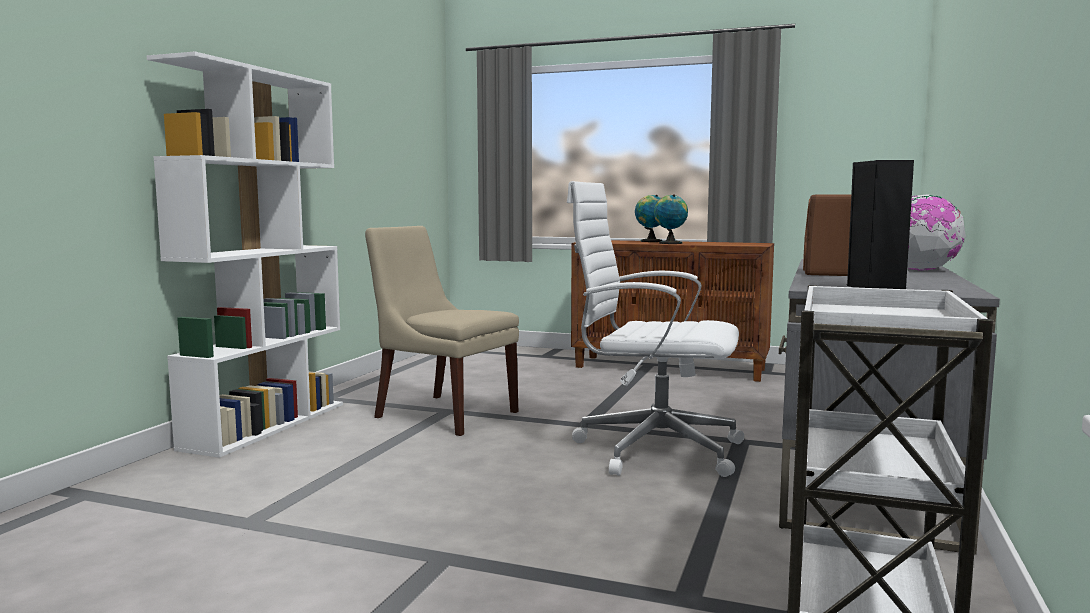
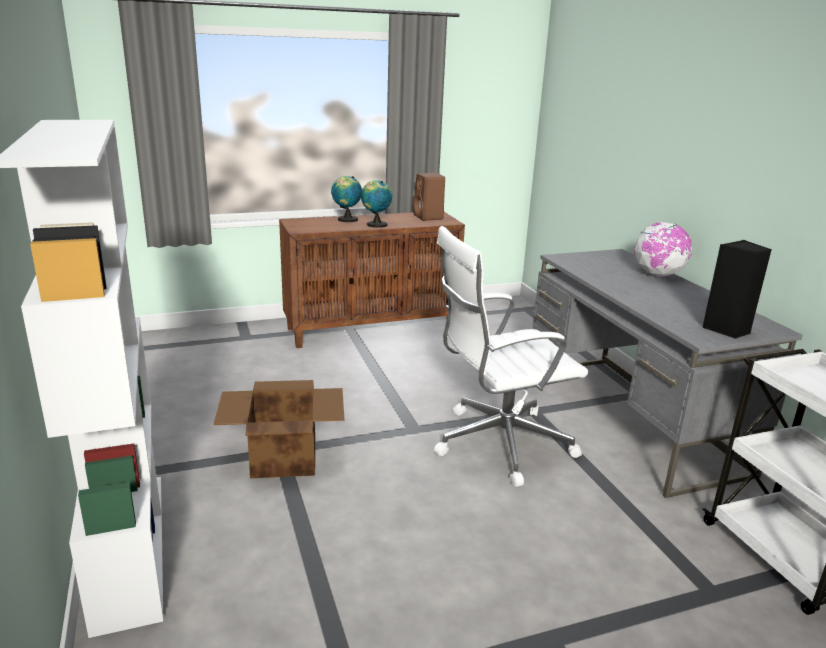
camera: 40 degrees left, 15 degrees up
(443, 414) = (283, 457): beige chair -> cardboard box
(827, 274) = (637, 298): brown speaker -> brown speaker (429, 217)

